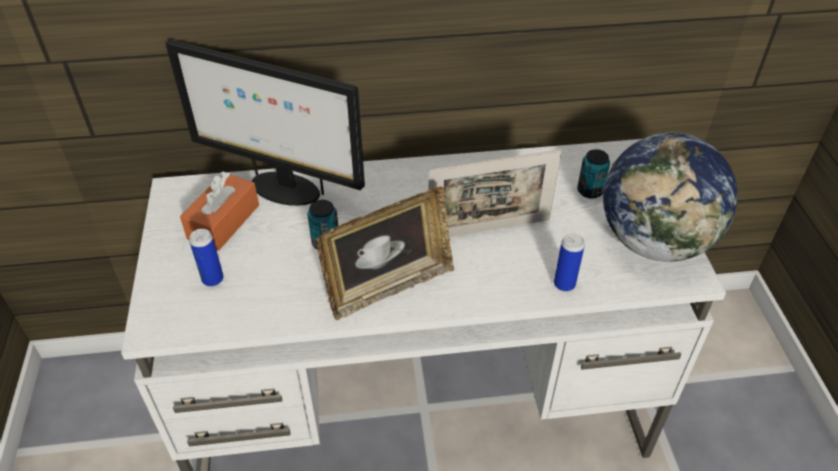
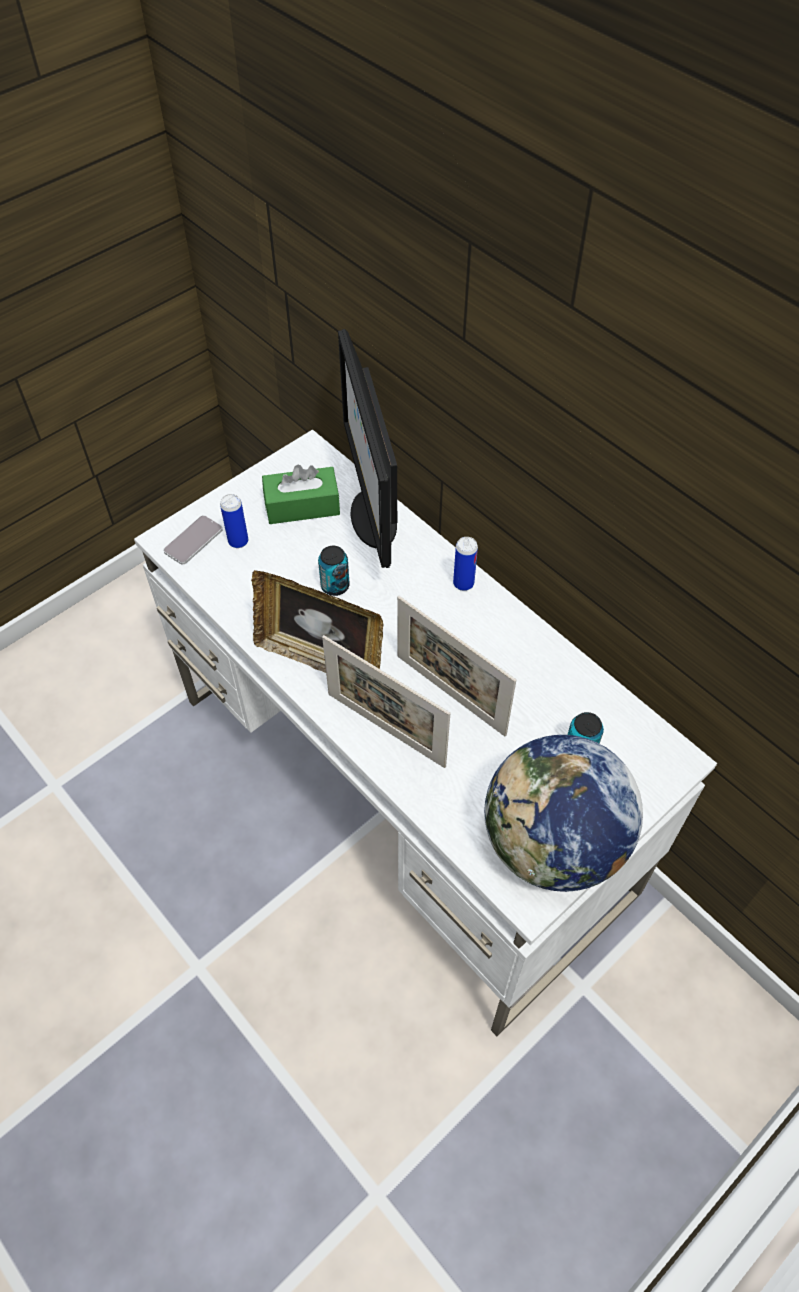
camera: 55 degrees right, 10 degrees up
(176, 309) = (193, 540): none -> phone
(223, 222) = (302, 506): orange tissue box -> green tissue box
(490, 281) = (385, 729): none -> picture frame
(564, 284) = (428, 791): can -> can (463, 583)

